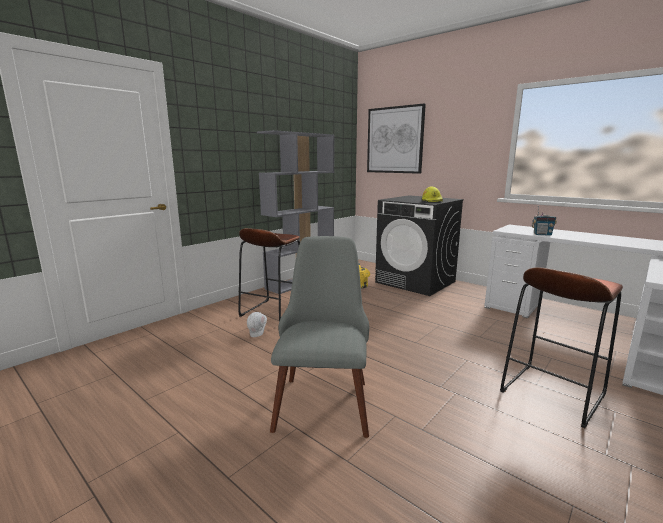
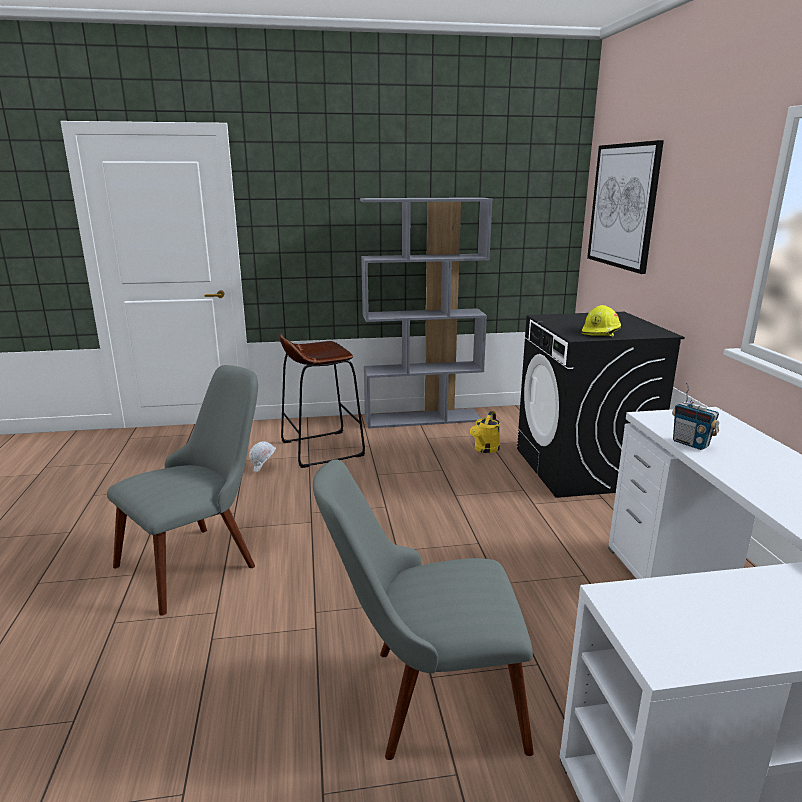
camera: 40 degrees right, 5 degrees up
(551, 393) = (425, 699): brown stool -> grey chair

